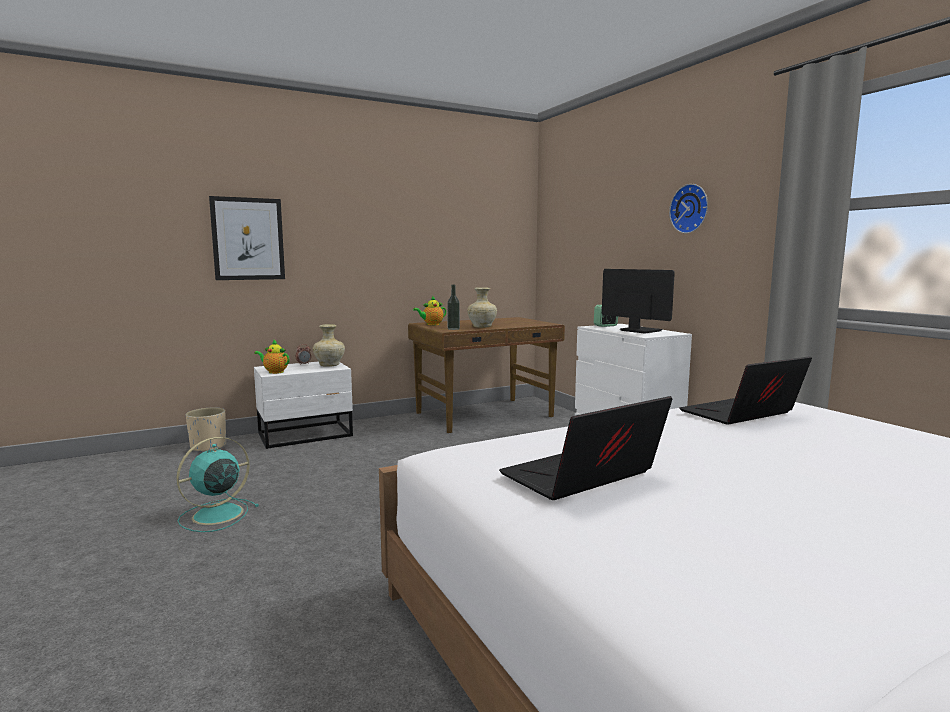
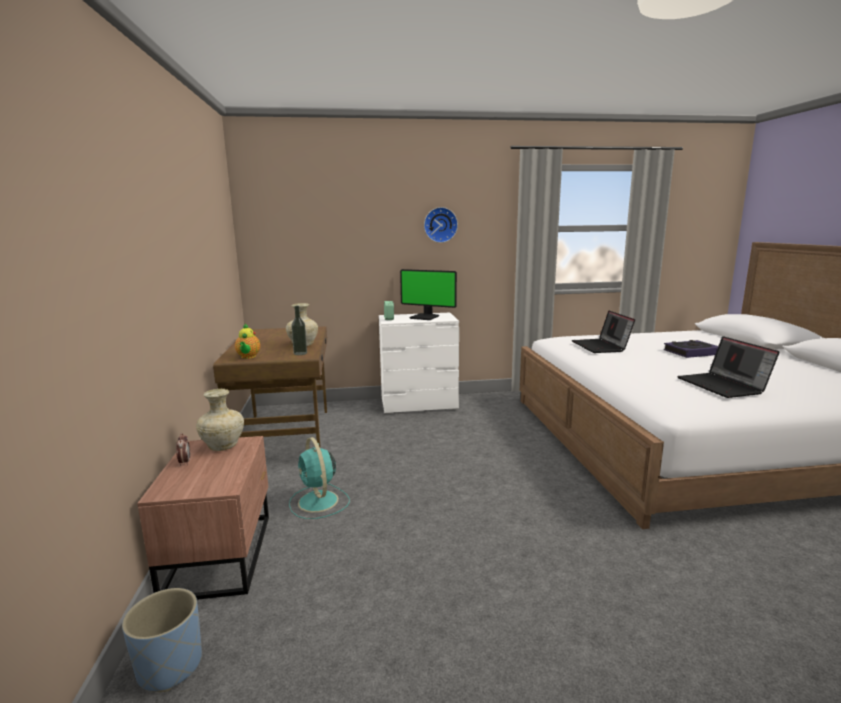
camera: 70 degrees left, 5 degrees up
(209, 447) = (170, 666): beige planter -> blue planter
(215, 515) = (472, 635): turquoise fan -> turquoise fan (319, 502)
(248, 239) = (95, 283): picture -> none
(274, 372) = (216, 484): teapot -> none
(307, 435) = (223, 554): white nightstand -> brown nightstand
(639, 331) = (425, 317): monitor -> monitor turned 135 degrees counterclockwise
(836, 470) = (691, 352): none -> book

